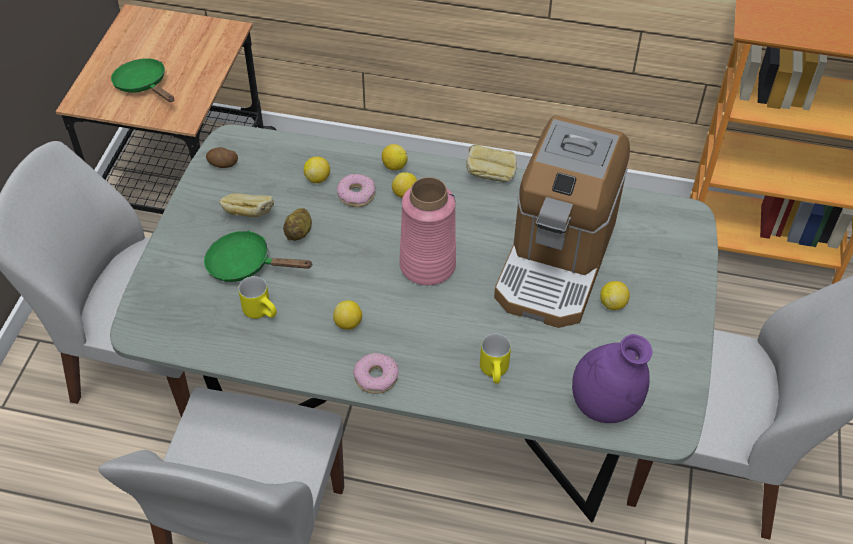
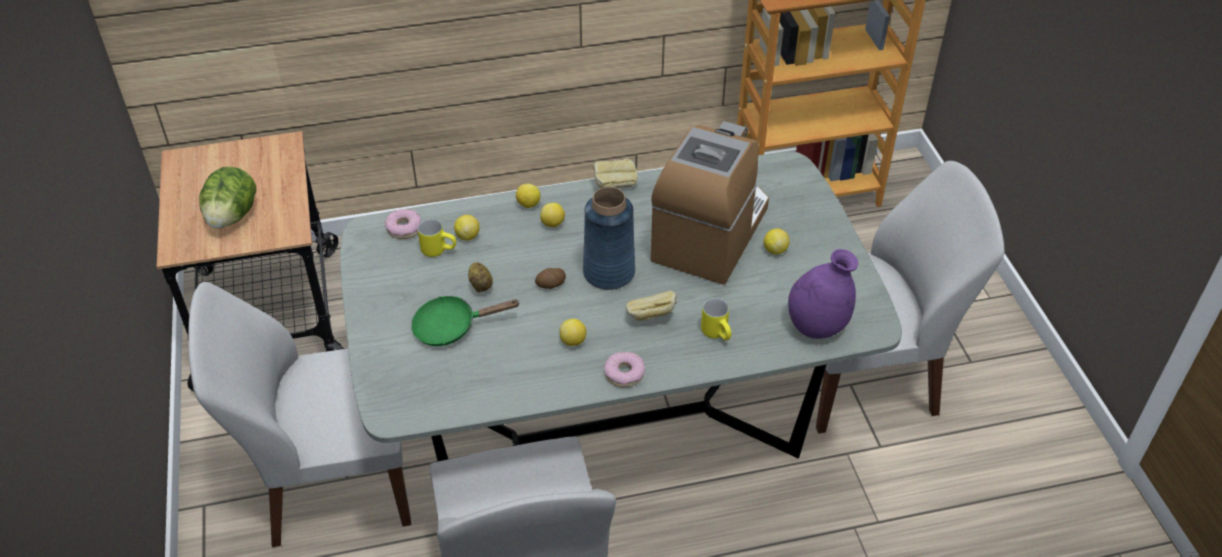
camera: 25 degrees left, 5 degrees down
(144, 85) = (232, 216): green frying pan -> lettuce
(222, 164) = (372, 253): potato -> potato (551, 285)
(249, 217) = (427, 287): bread -> bread (651, 318)
(262, 311) = (492, 358): yellow mug -> yellow mug (439, 249)
(356, 195) = (511, 238): donut -> donut (404, 228)
(427, 265) = (608, 273): pink vase -> blue vase
(556, 261) = (710, 233): coffee machine -> coffee machine turned 150 degrees counterclockwise

